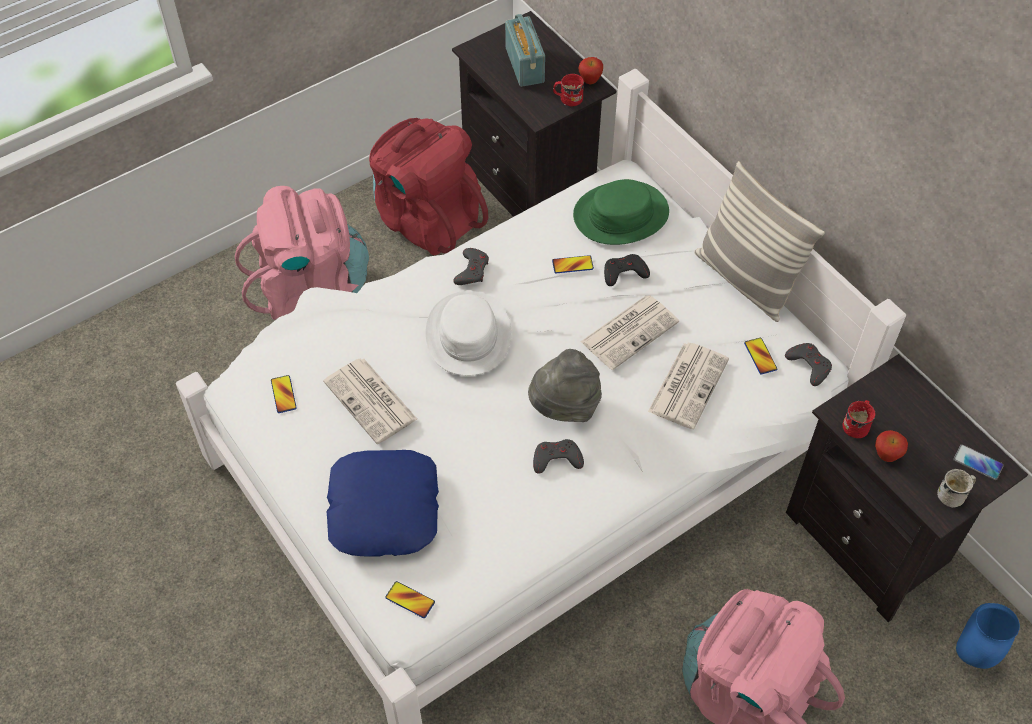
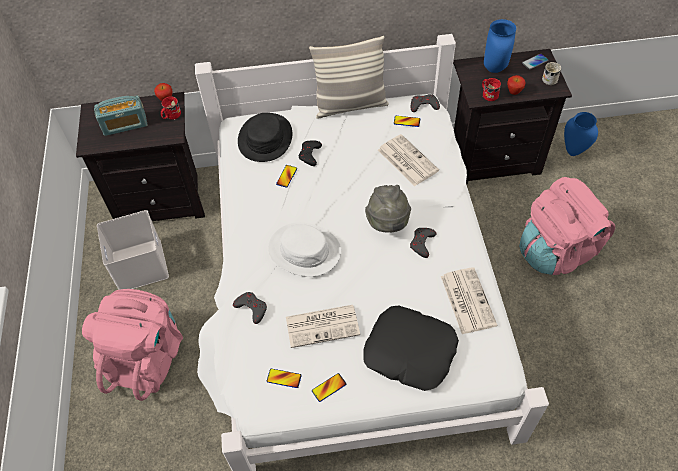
camera: 60 degrees left, 0 degrees up
(383, 509) = (409, 352): blue pillow -> black pillow
(410, 600) = (484, 363): phone -> phone (329, 387)
(426, 218) = (141, 265): red backpack -> white storage box
(472, 270) = (254, 228): grey game controller -> grey game controller (251, 308)
(525, 65) = (125, 125): radio -> radio turned 150 degrees clockwise
(620, 214) = (265, 138): green hat -> black hat
(630, 331) = (353, 170): newspaper -> newspaper (467, 300)
(919, 412) = (494, 69): none -> blue vase

